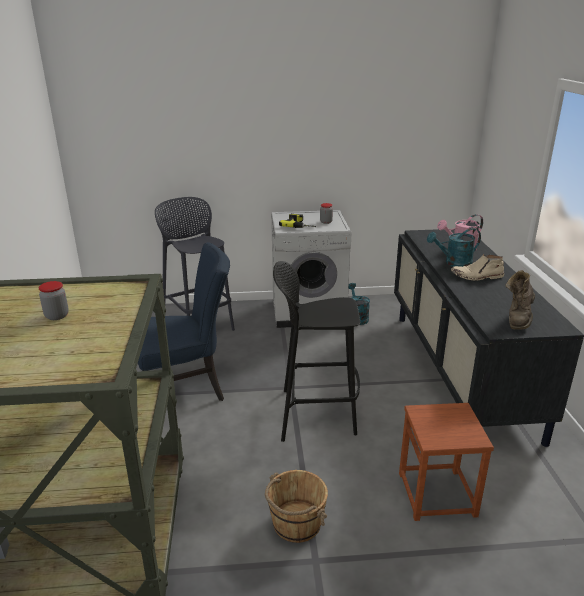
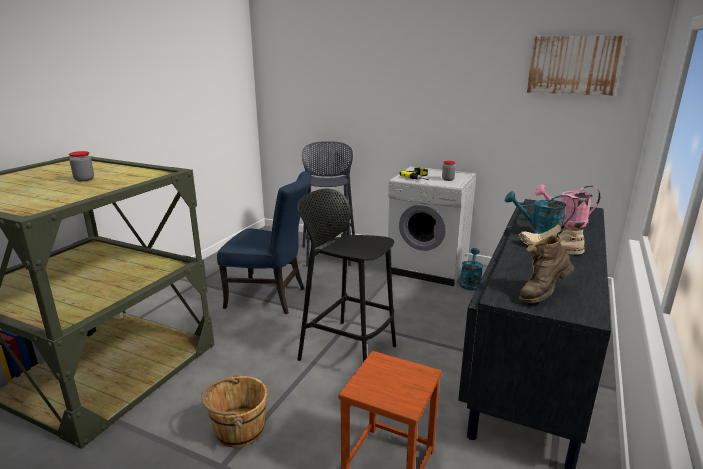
camera: 30 degrees right, 5 degrees down
(421, 101) = (573, 65): none -> picture

